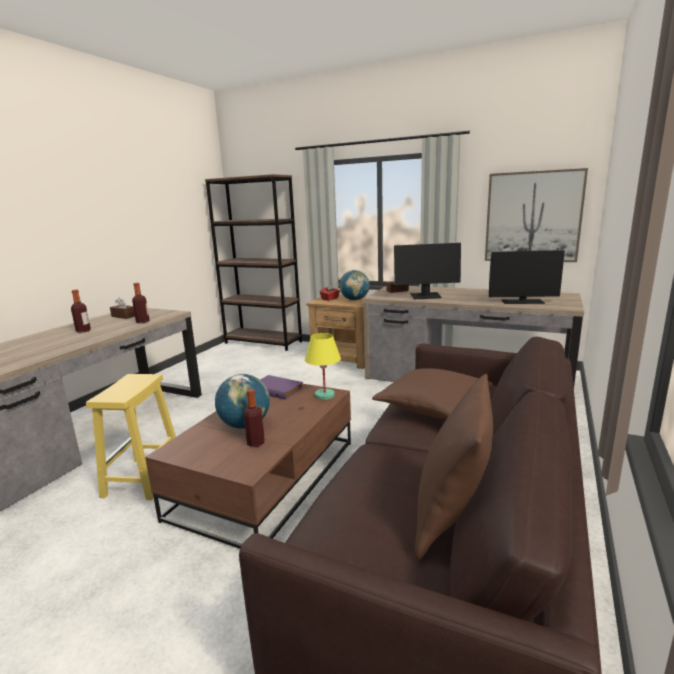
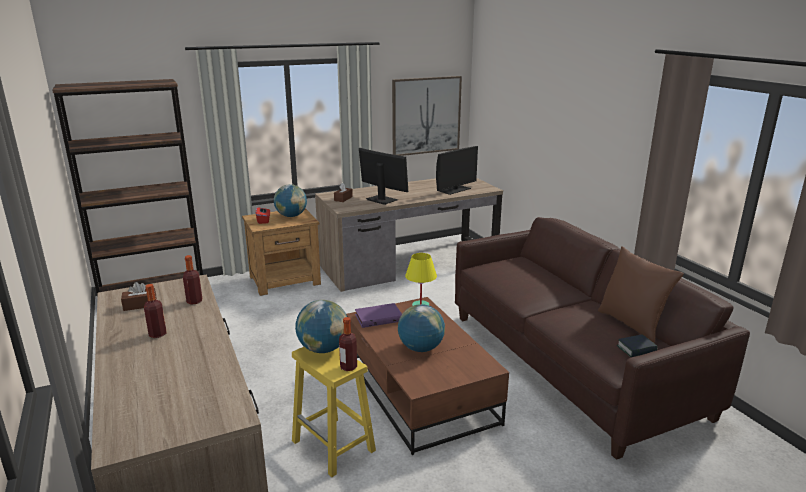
camera: 50 degrees left, 5 degrees up
(141, 380) = (323, 349): none -> globe
(256, 443) = (455, 353): bottle -> bottle (348, 367)
(372, 548) = (636, 349): none -> book
(425, 296) = (381, 200): monitor -> monitor turned 90 degrees counterclockwise
(433, 407) = (524, 282): brown pillow -> none

